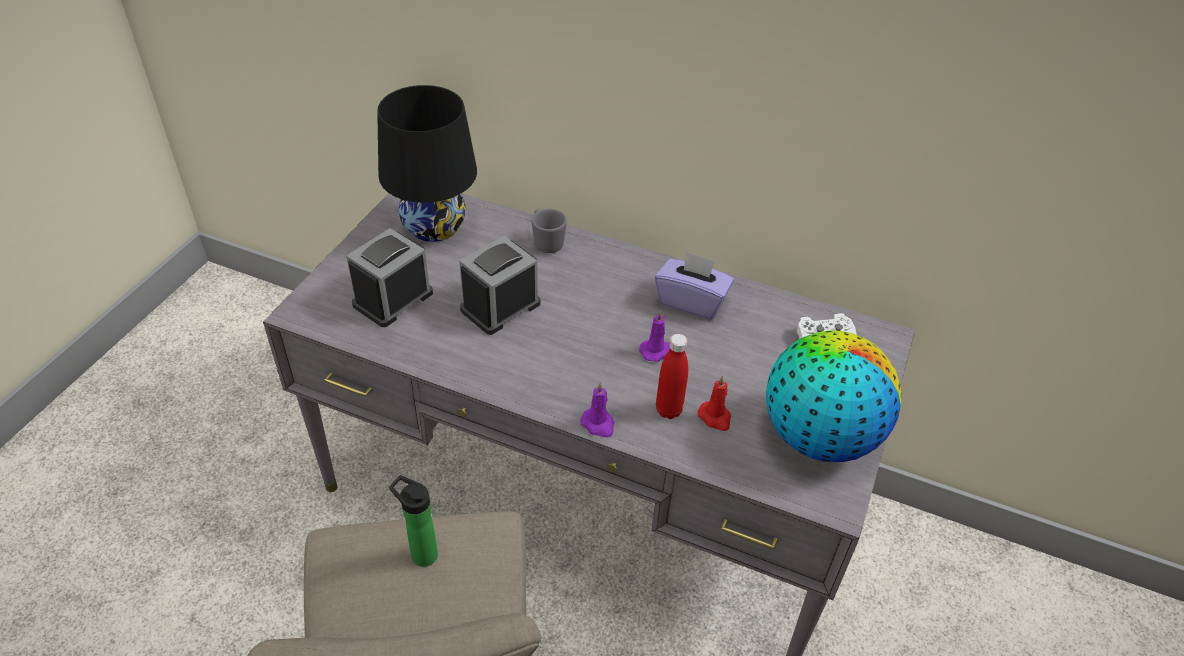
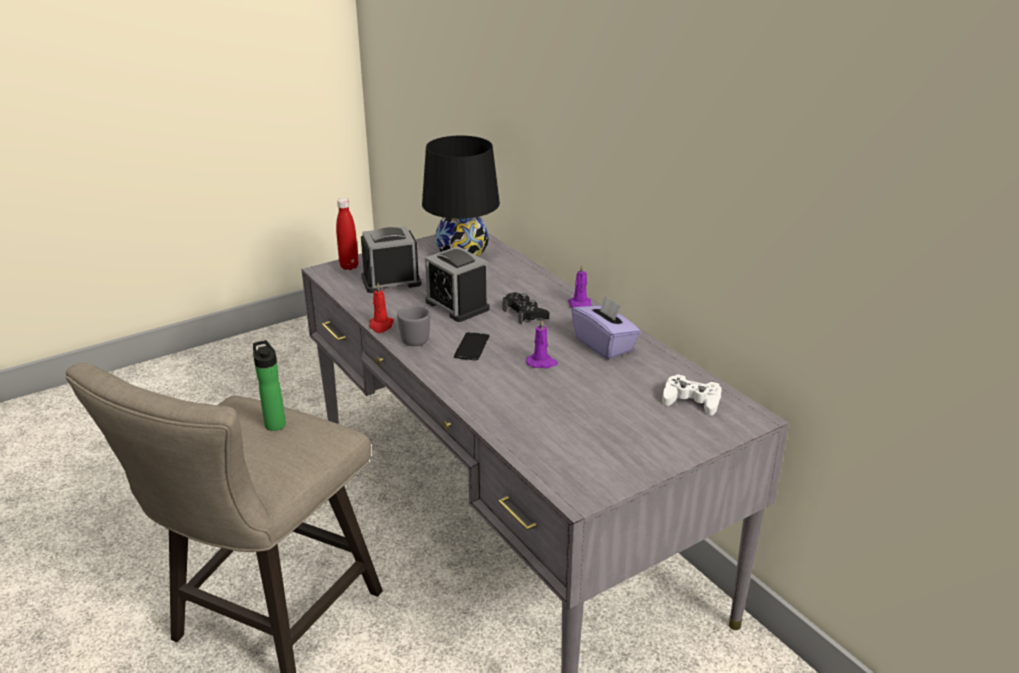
camera: 35 degrees right, 15 degrees down
(500, 306) = (457, 305): alarm clock -> alarm clock turned 120 degrees counterclockwise
(546, 242) = (531, 282): grey mug -> grey mug (416, 338)
(570, 360) = (472, 347): none -> phone
(580, 290) = (525, 314): none -> black game controller
(598, 424) = (449, 386): purple candle -> purple candle (580, 305)
(668, 410) = (510, 397): red bottle -> red bottle (349, 266)
(715, 417) = (541, 413): red candle -> red candle (381, 326)
(818, 436) = (613, 453): globe -> none

